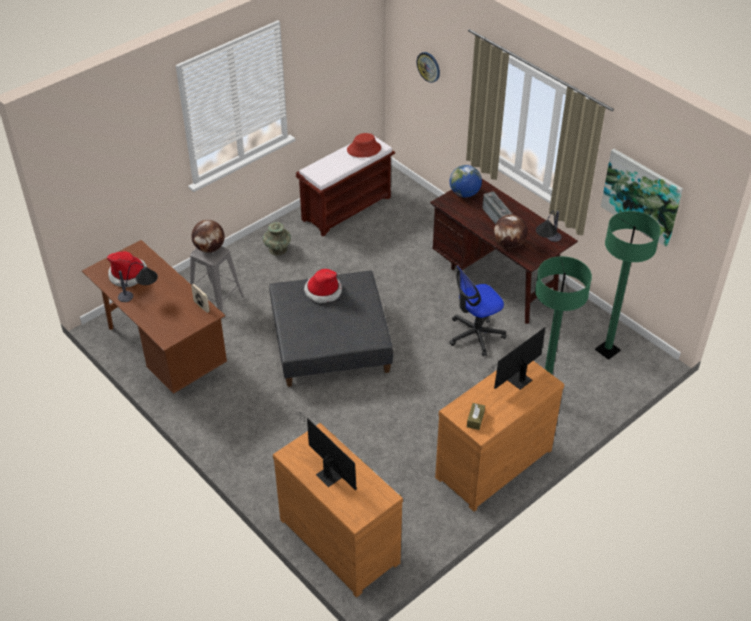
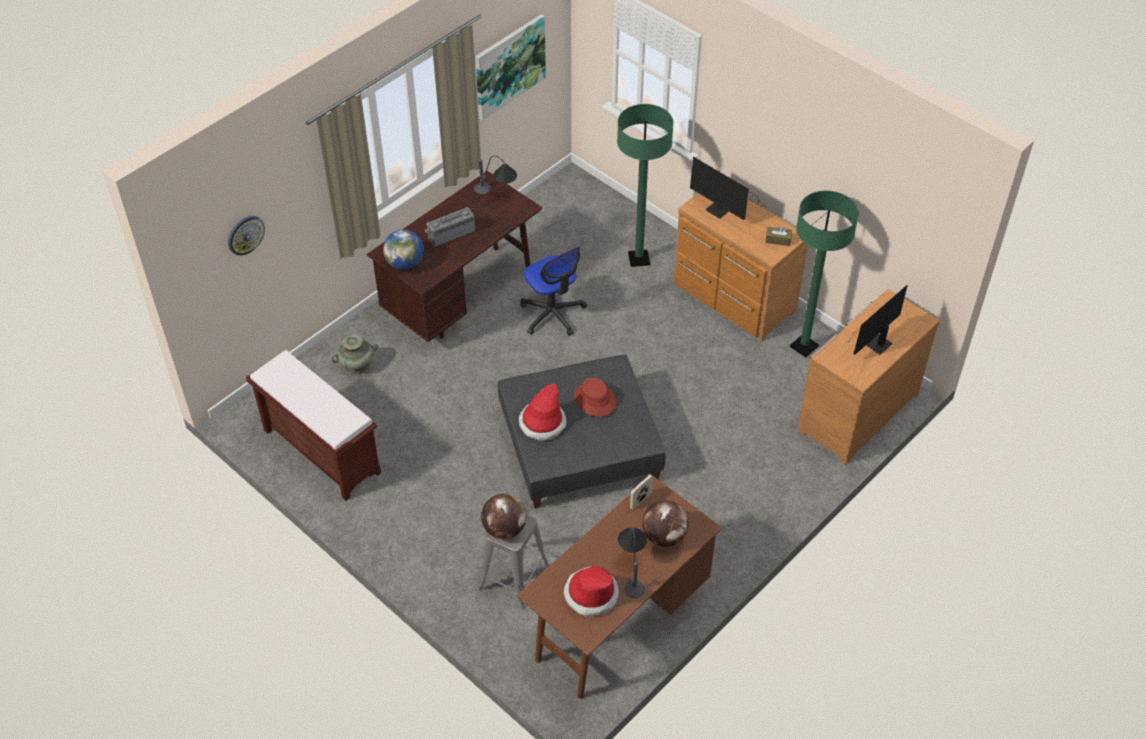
camera: 95 degrees left, 5 degrees up
(278, 249) = (408, 521): turquoise vase -> turquoise vase (357, 365)
(364, 149) = (289, 378): red hat -> red hat (594, 400)
(509, 244) = (497, 224): globe -> globe (664, 536)
(607, 350) = (565, 210): green floor lamp -> green floor lamp (804, 346)

